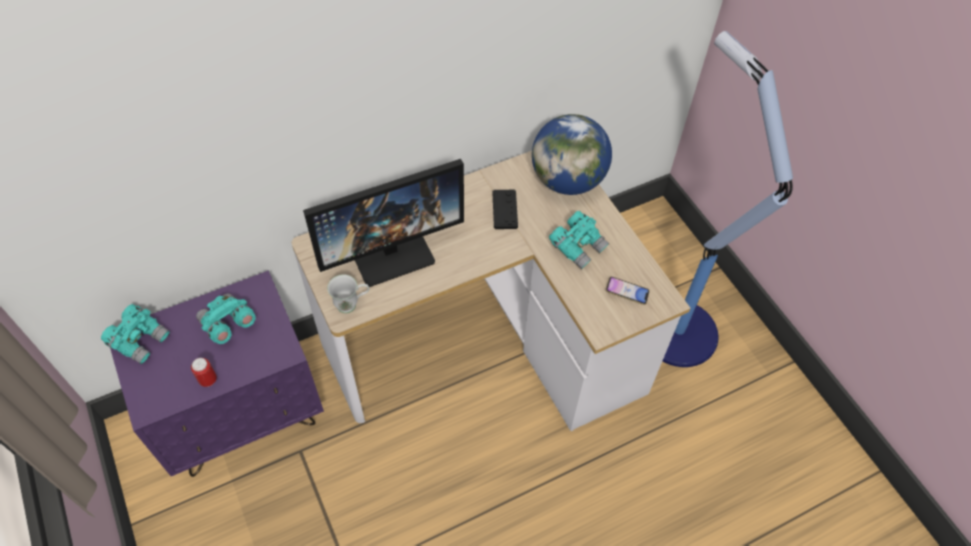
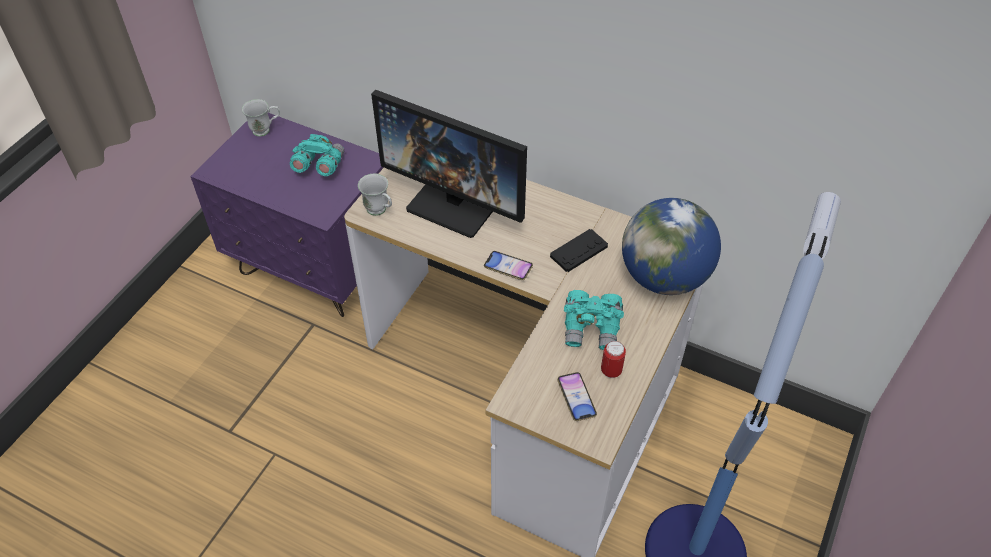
camera: 55 degrees right, 5 degrees down
(140, 340) = (266, 130): turquoise binoculars -> white mug
(208, 380) = (262, 187): can -> can (611, 371)
(483, 259) = (508, 267): none -> phone

